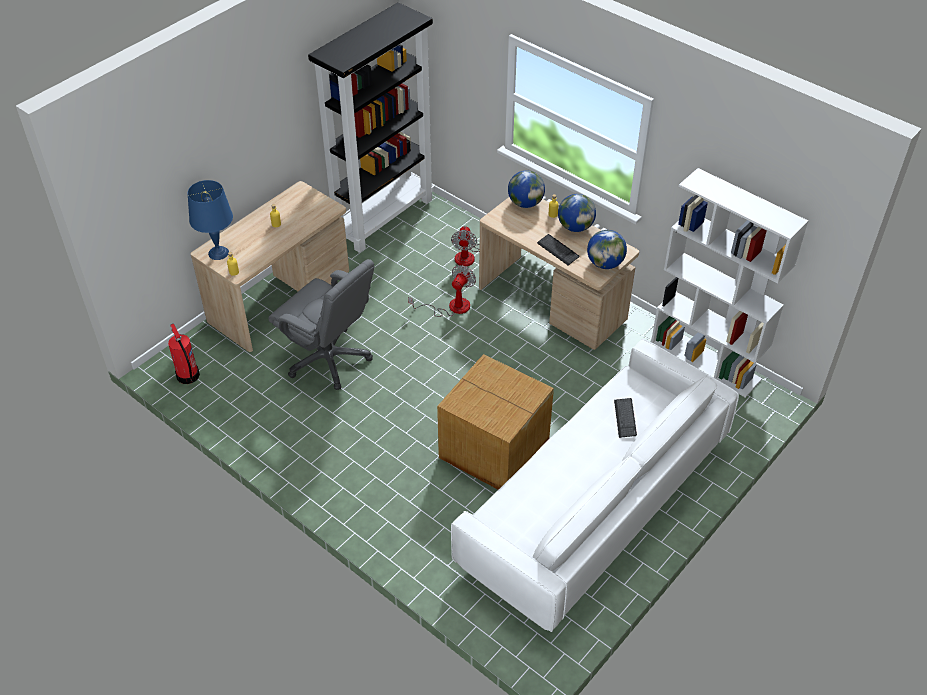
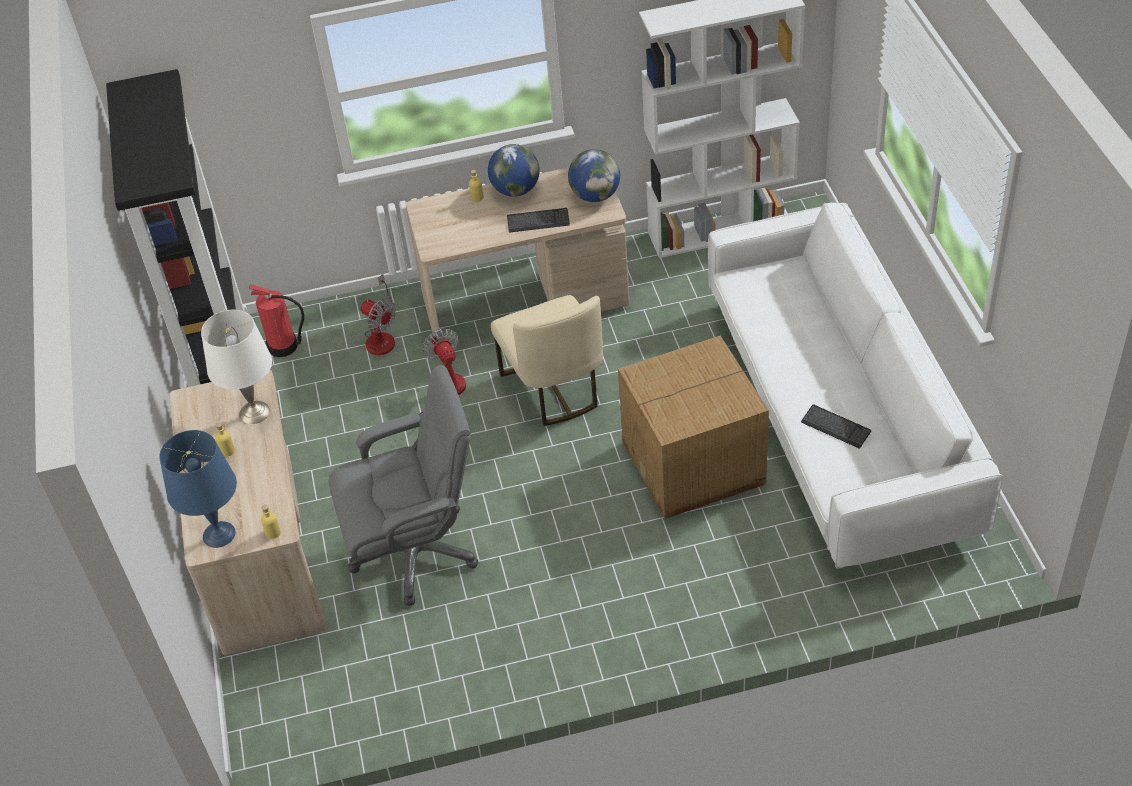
camera: 50 degrees left, 0 degrees up
(188, 376) = (304, 719): fire extinguisher -> fire extinguisher (284, 346)
(311, 218) = (254, 412): none -> white table lamp
(497, 352) = (554, 388): none -> beige chair
(525, 203) = (435, 210): globe -> none
(625, 418) = (787, 312): keyboard -> keyboard (835, 427)

